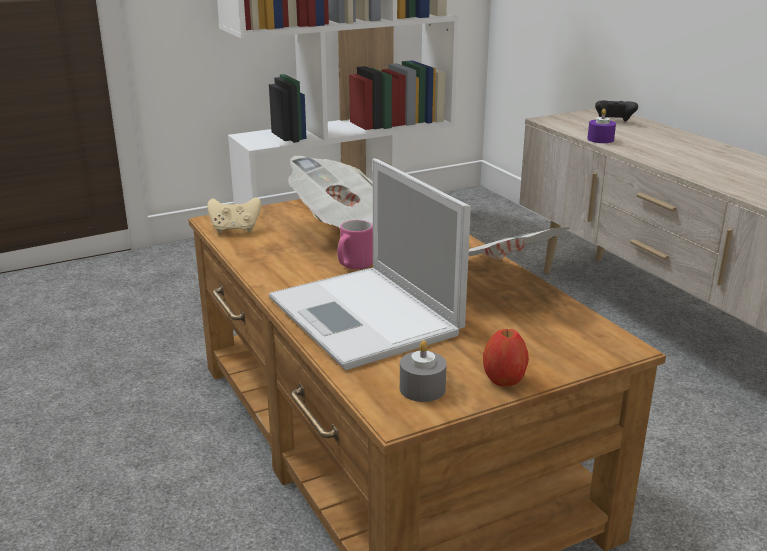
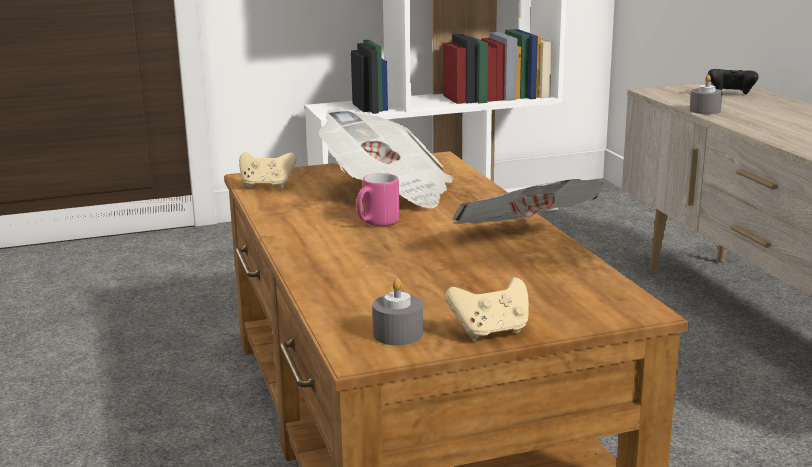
camera: 10 degrees right, 5 degrees down
(366, 317) = (368, 269): laptop -> none
(504, 380) = (491, 332): apple -> beige game controller
(600, 139) = (705, 110): purple candle -> grey candle

